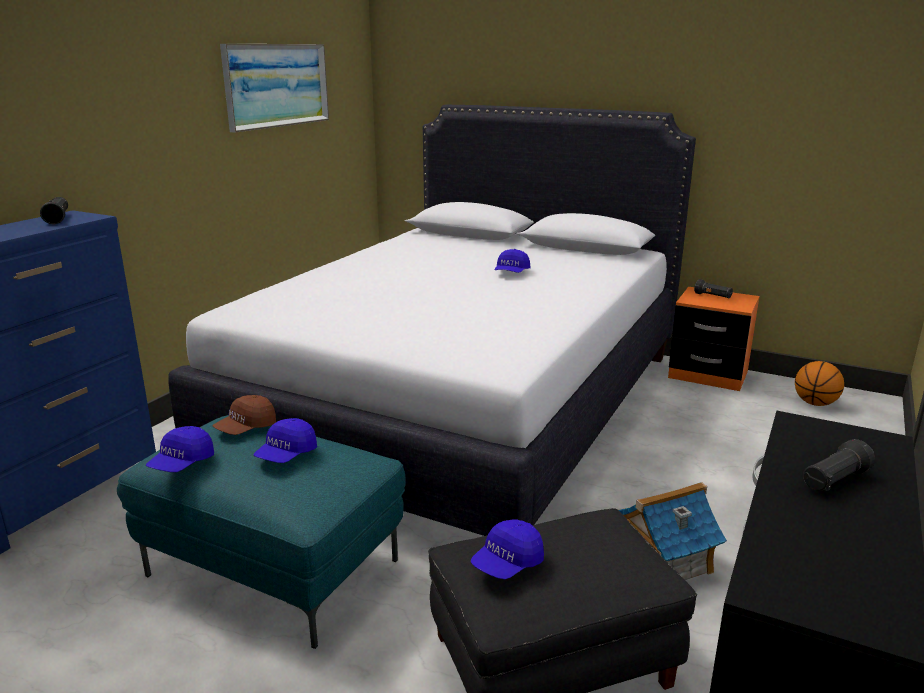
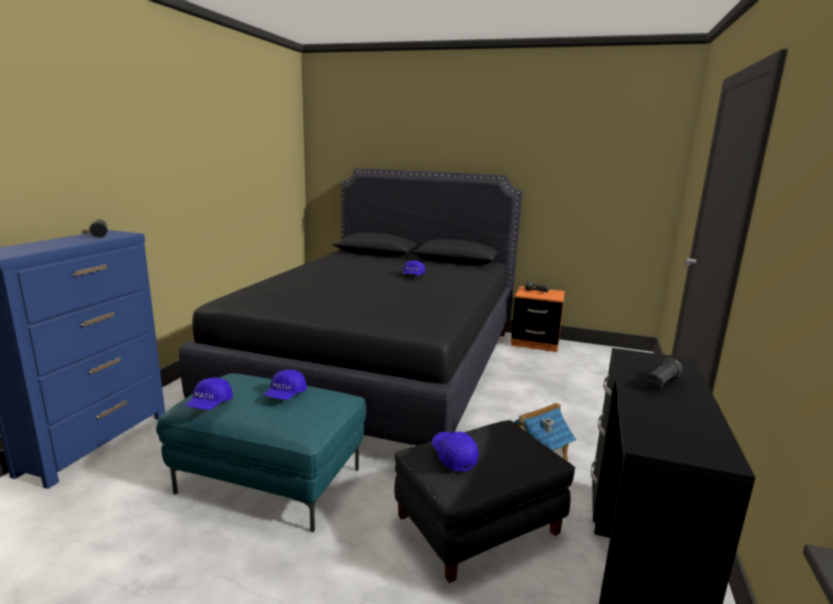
camera: 10 degrees left, 5 degrees down
(246, 428) = (250, 380): brown cap -> none
(277, 85) = (245, 150): picture -> none
(461, 404) = (379, 367): white bed -> black bed
(507, 564) = (453, 456): blue cap -> blue cap turned 120 degrees clockwise
(814, 403) = (603, 357): basketball -> none

